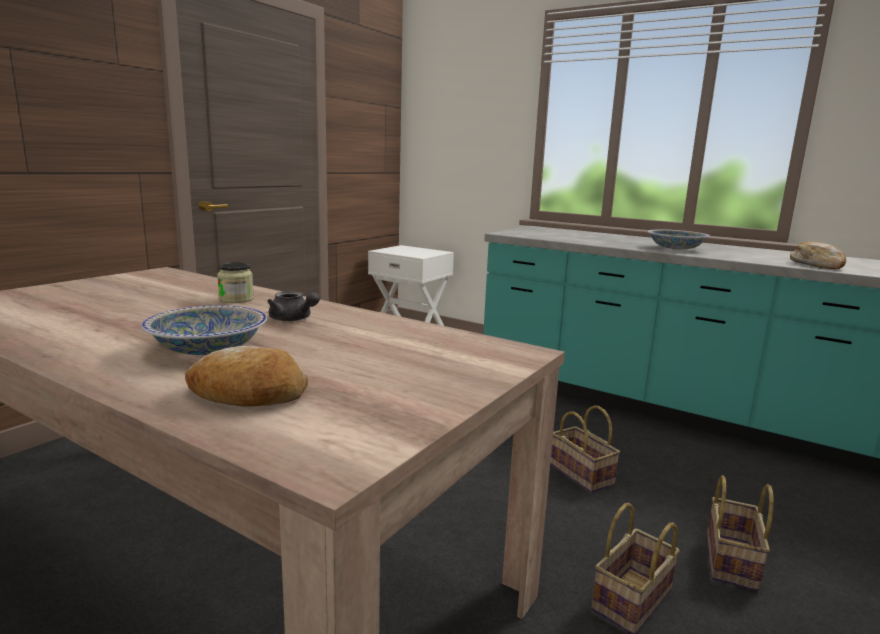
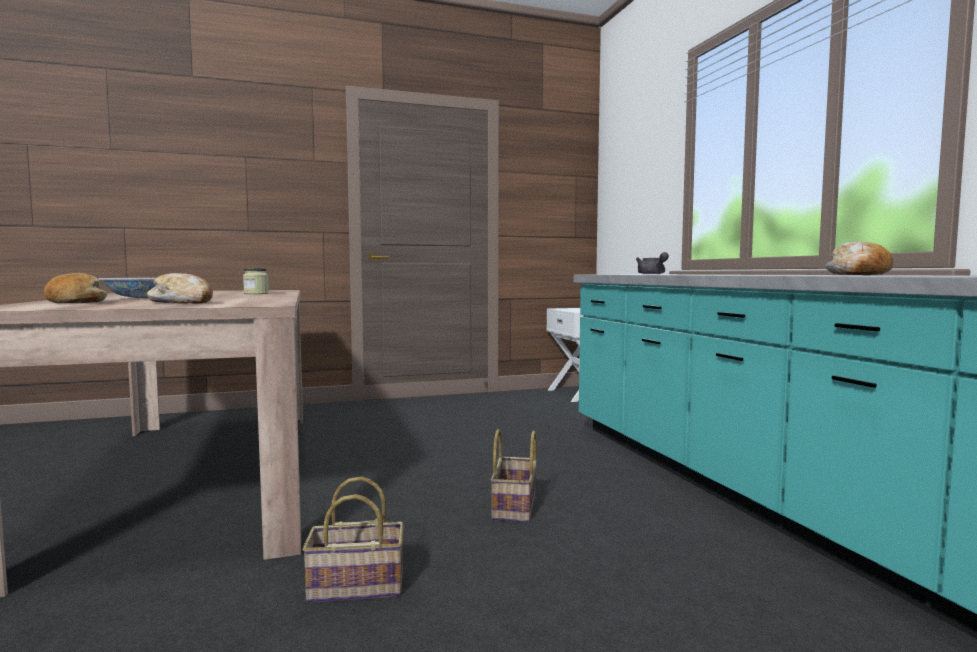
camera: 40 degrees right, 10 degrees down
(293, 319) = (235, 296): grey teapot -> grey teapot (652, 274)
(396, 363) = (183, 302): none -> bread
(675, 249) = (727, 274): bowl -> none
(733, 563) = (508, 609): basket -> none

